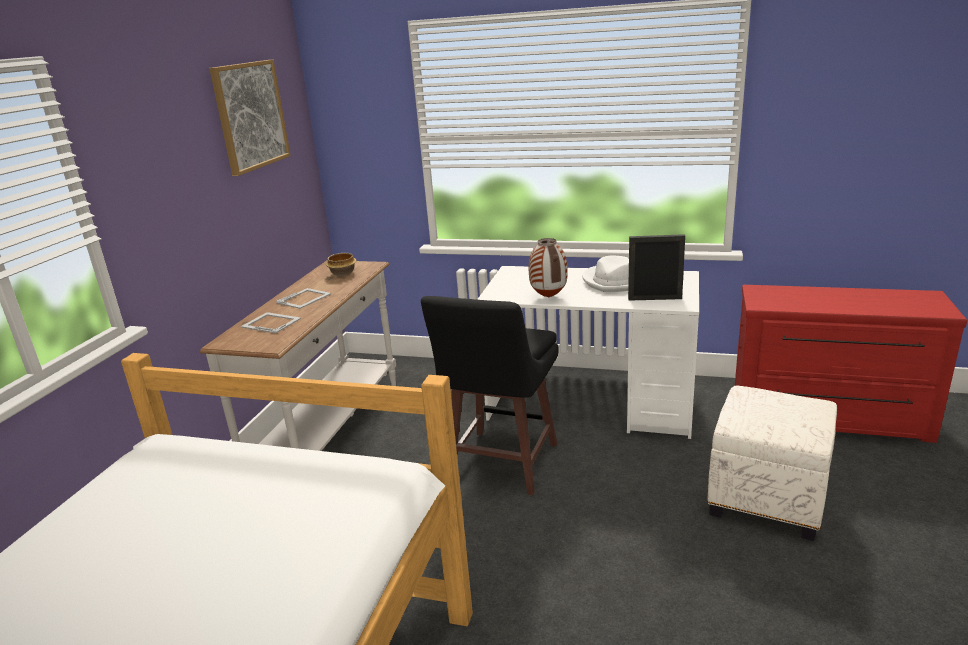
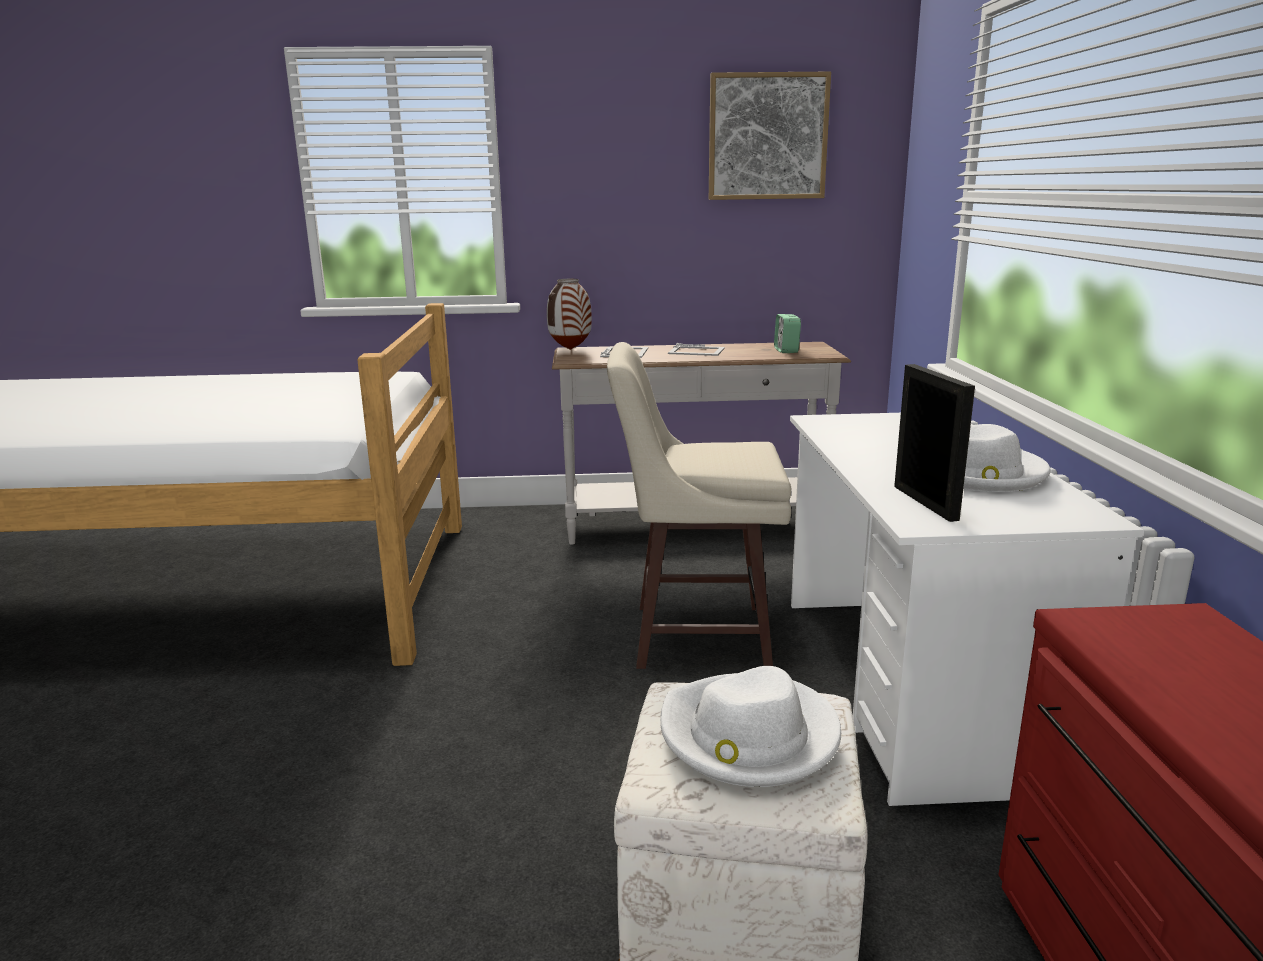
camera: 70 degrees right, 5 degrees down
(343, 273) = (786, 350): bowl -> alarm clock
(501, 463) = (695, 635): black stool -> beige stool
(548, 297) = (848, 443): vase -> vase (570, 349)
(776, 411) = (748, 736): none -> white hat

